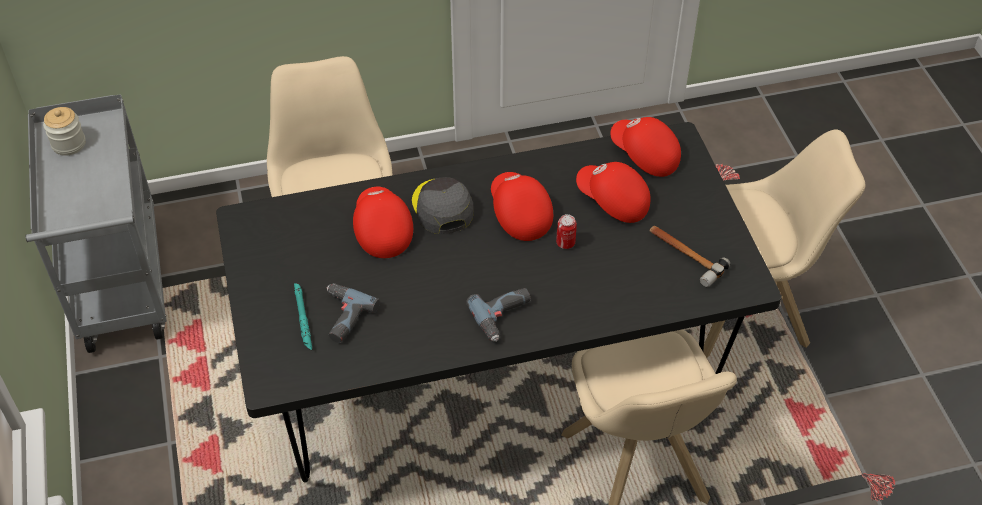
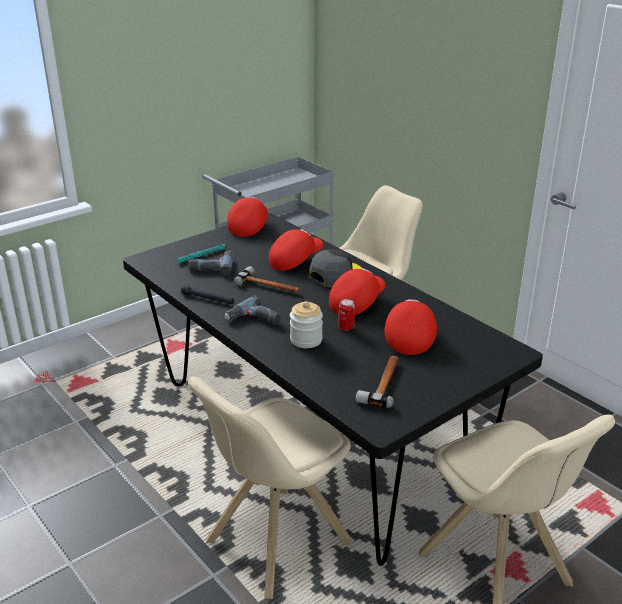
camera: 65 degrees right, 20 degrees down
(69, 144) = (291, 178): jar -> jar (306, 340)
(427, 345) = (207, 299): none -> black flashlight
(431, 276) = (269, 286): none -> hammer
(644, 156) = (475, 340): red cap -> red cap (248, 226)

